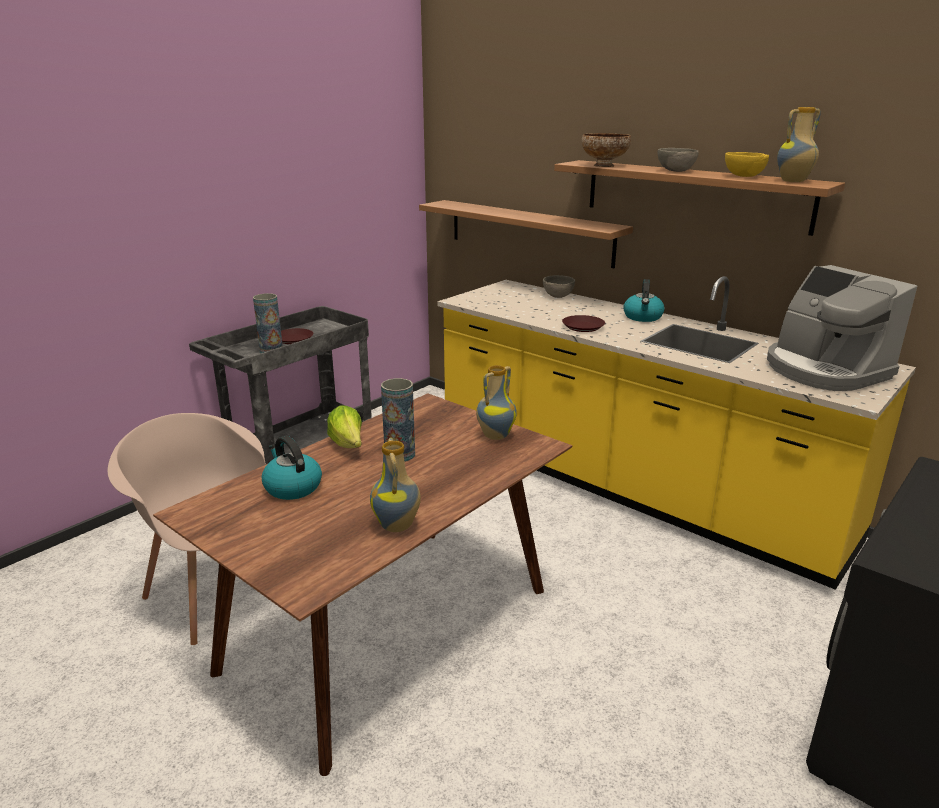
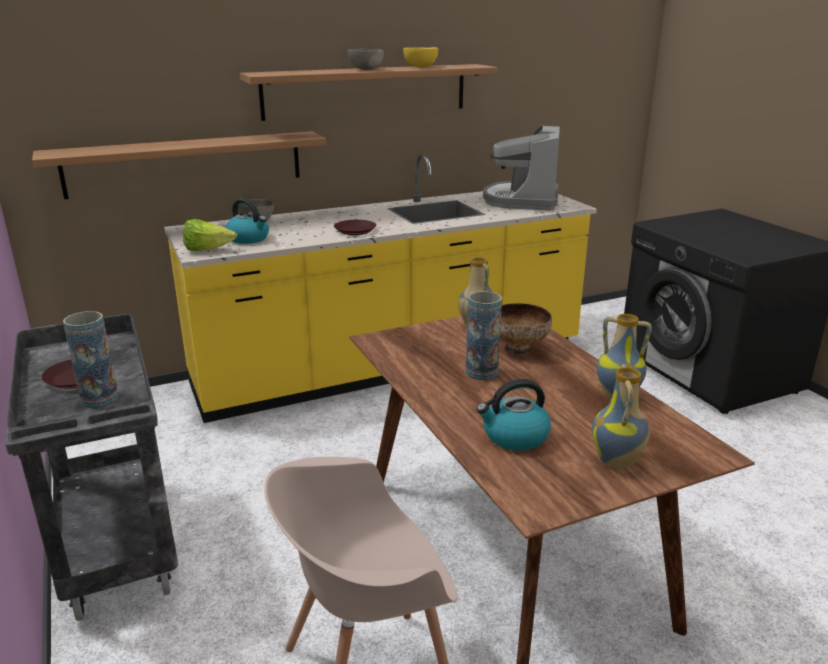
camera: 65 degrees left, 0 degrees up
(348, 445) = (439, 393): lettuce -> lettuce (207, 250)
(603, 166) = (297, 73): bowl -> bowl (518, 349)
(643, 317) = (359, 211): kettle -> kettle (249, 239)
(793, 181) = (460, 66): vase -> vase (618, 461)
(824, 370) = (522, 200): coffee machine -> coffee machine turned 105 degrees clockwise

